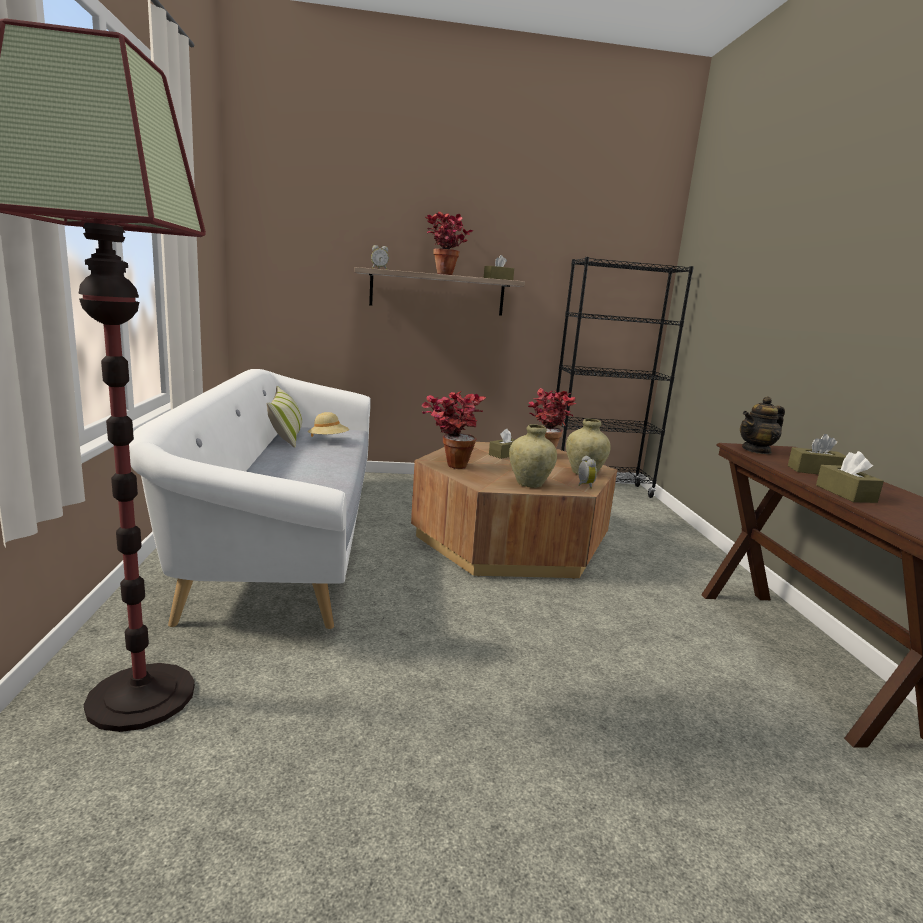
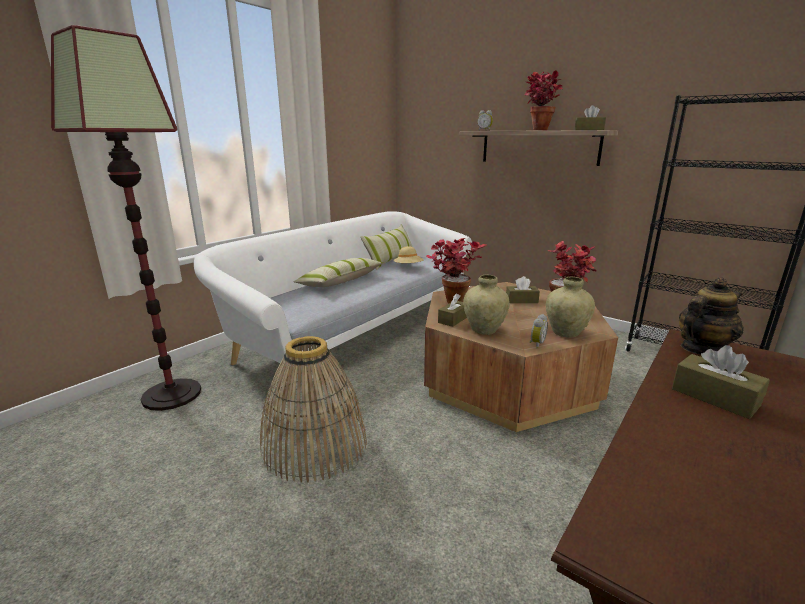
camera: 45 degrees right, 5 degrees up
(282, 467) = (340, 281): none -> pillow
(442, 659) = (314, 444): none -> basket
(756, 450) = (701, 349): teapot -> teapot turned 135 degrees clockwise
(845, 493) = (655, 437): brown tissue box -> brown tissue box (453, 319)

